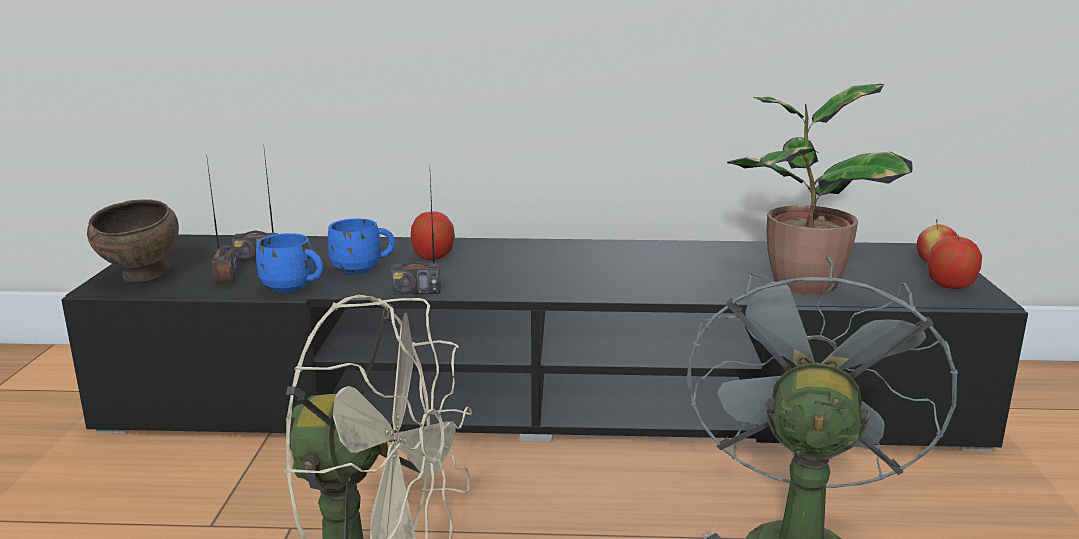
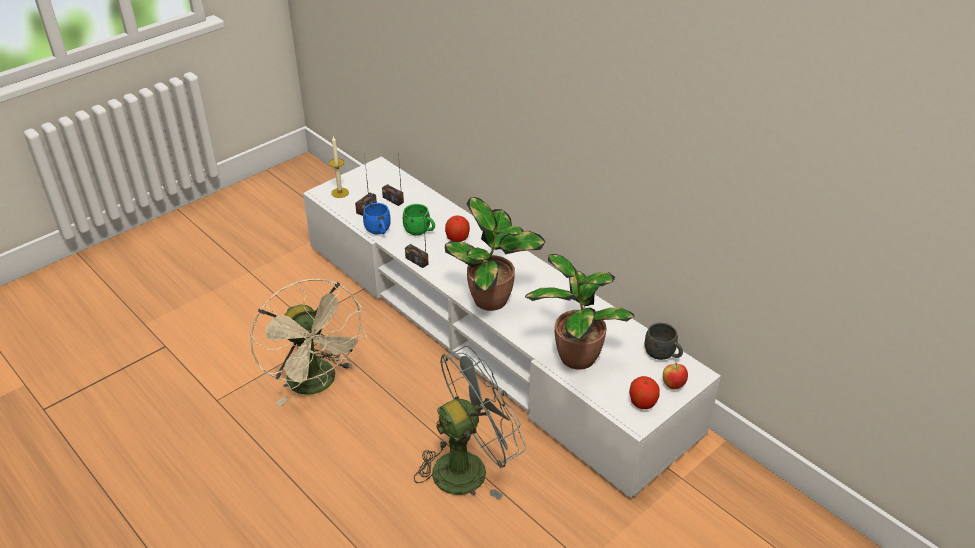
camera: 45 degrees right, 20 degrees up
(143, 278) = (340, 192): brown bowl -> candle
(363, 268) = (420, 231): blue mug -> green mug
(541, 398) = (488, 333): black tv stand -> white tv stand
(602, 283) = (493, 300): none -> potted plant
(867, 251) = (662, 355): none -> grey mug

